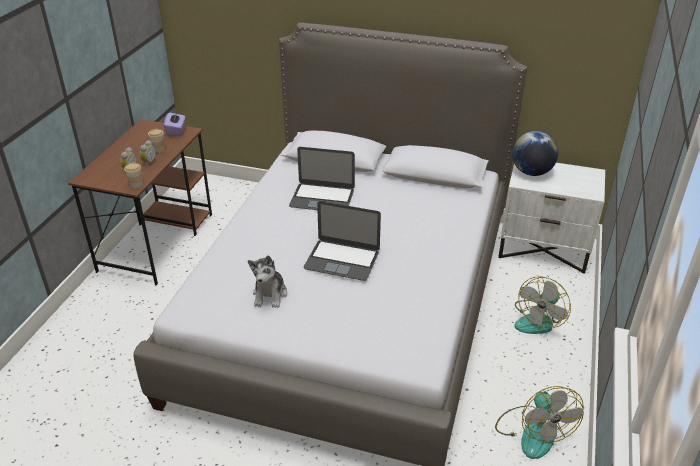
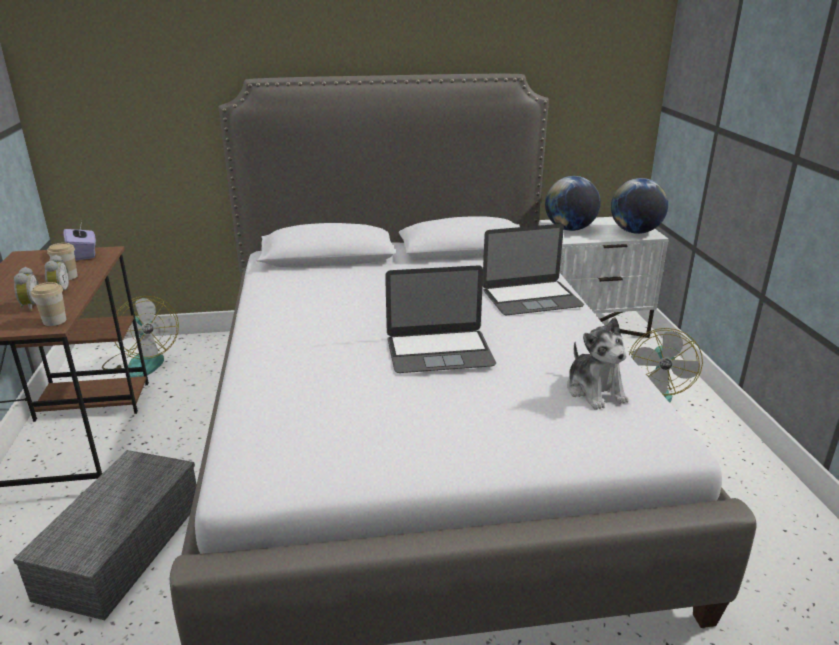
camera: 25 degrees left, 10 degrees down
(151, 319) = (122, 545): none -> grey storage box
(270, 294) = (373, 416): plush toy -> plush toy (595, 391)
(322, 198) = (348, 295): laptop -> laptop (531, 298)
(533, 431) = (759, 514): fan -> fan (142, 361)
(583, 188) = (635, 232): none -> globe

